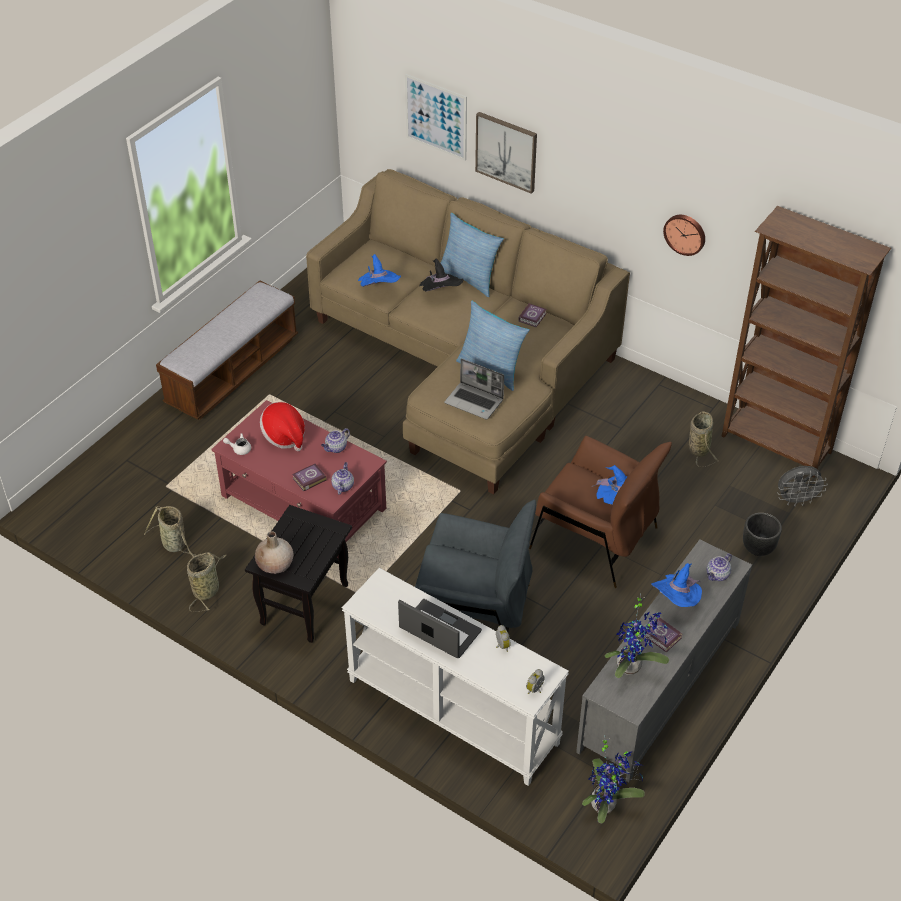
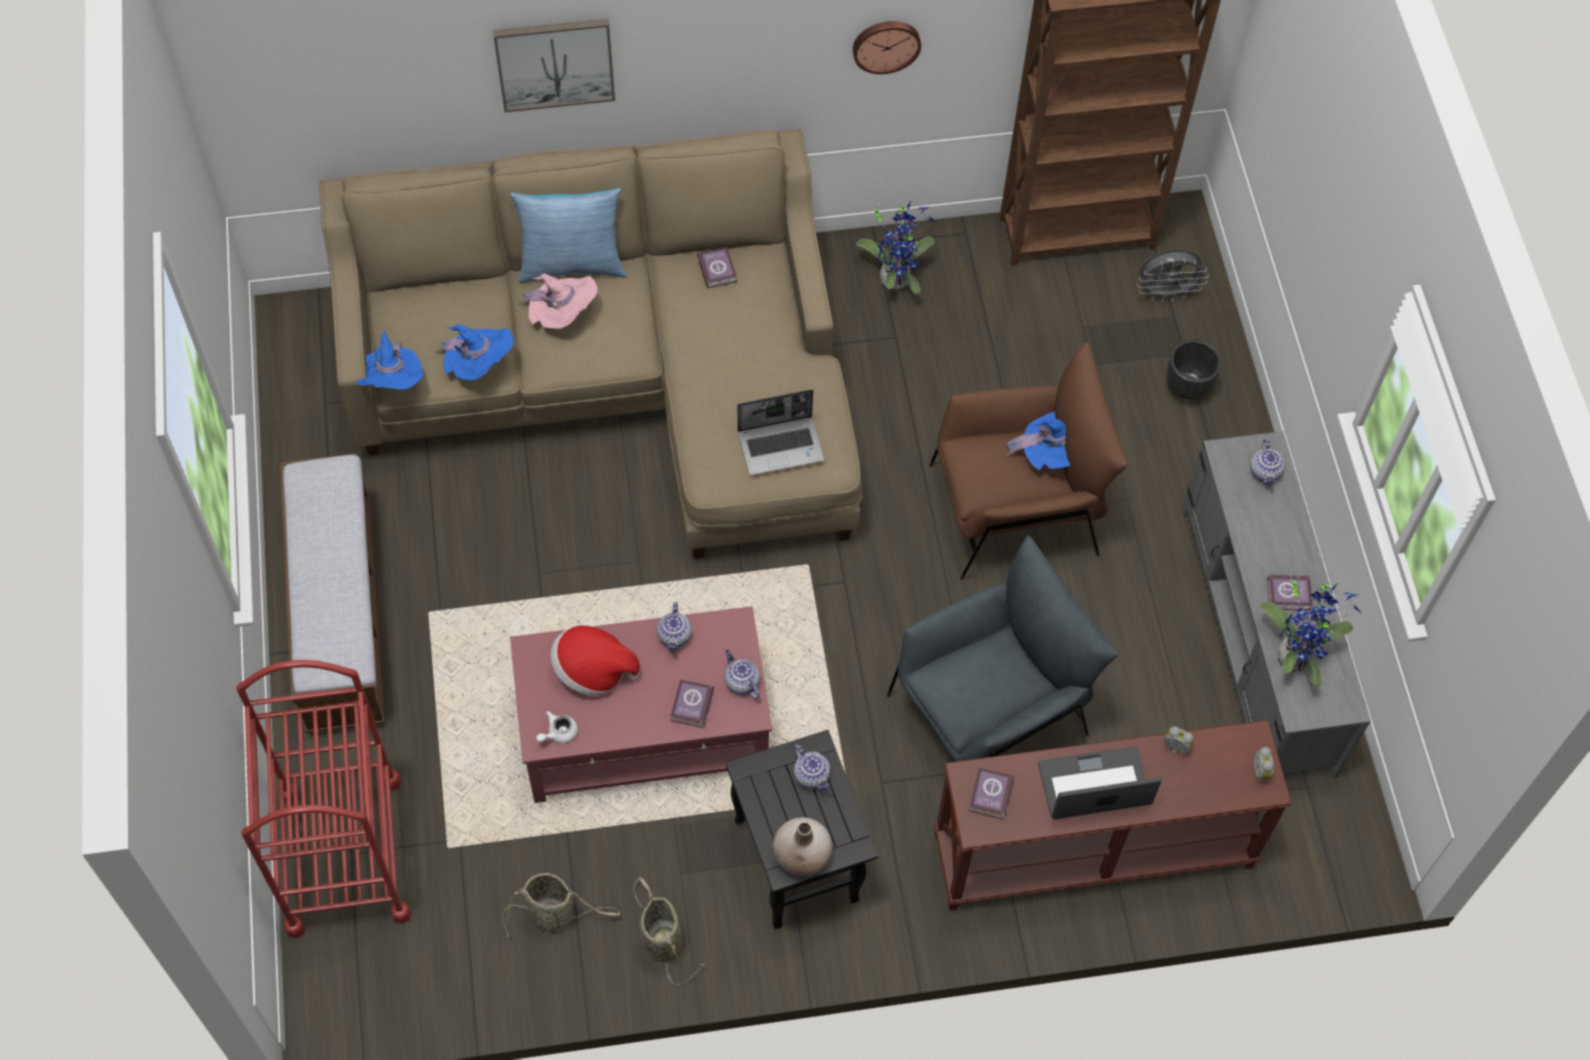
camera: 45 degrees left, 15 degrees up
(123, 458) = (344, 854): none -> red cart
(320, 538) = (812, 776): none -> teapot
(382, 596) = (989, 796): none -> book
(436, 117) = (409, 68): picture -> none
(440, 294) = (562, 315): black hat -> pink hat
(451, 712) = (1092, 852): white console table -> brown console table
(491, 369) = (749, 383): pillow -> none
(606, 804) = (1342, 820): potted plant -> potted plant (896, 278)
(677, 601) = (1259, 538): blue hat -> blue hat (393, 382)
(698, 448) = (1003, 300): basket -> none
(796, 500) = (1166, 293): grey fan -> grey fan turned 45 degrees clockwise

